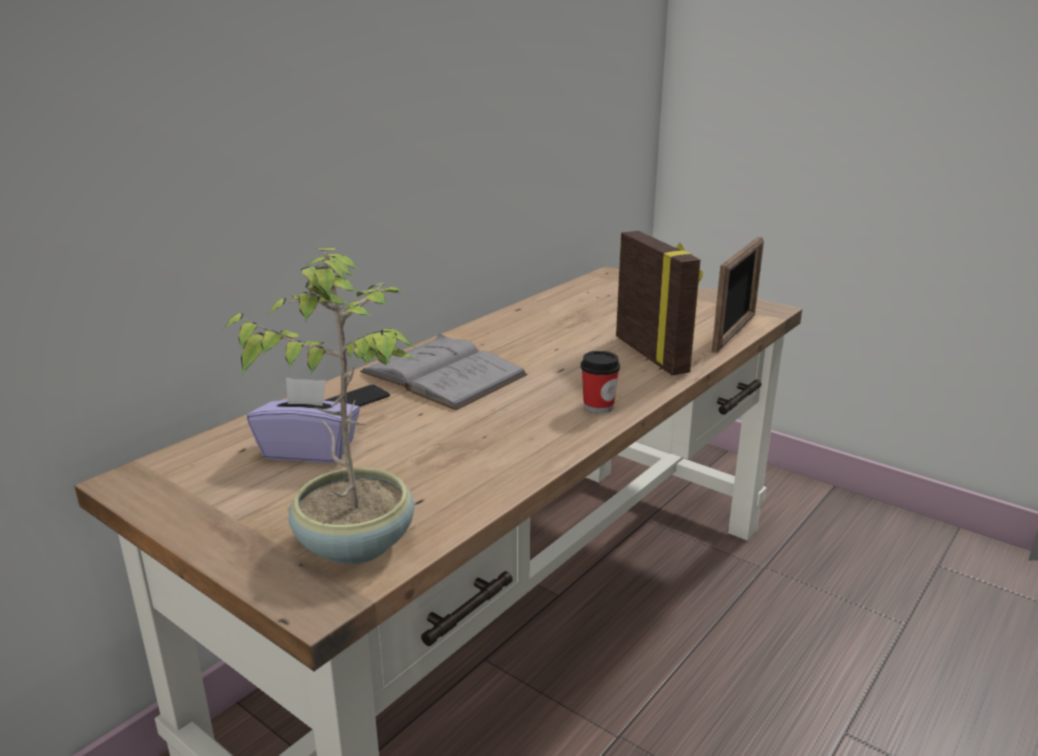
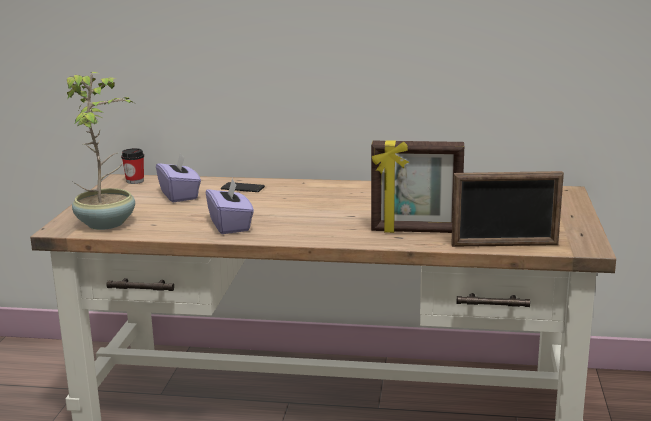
camera: 60 degrees right, 5 degrees down
(443, 373) = (303, 194): grey book -> none
(504, 444) = (230, 225): none -> purple tissue box
(598, 407) = (308, 234): cup -> cup (135, 181)
(652, 354) = (416, 231): picture frame -> picture frame turned 60 degrees clockwise

